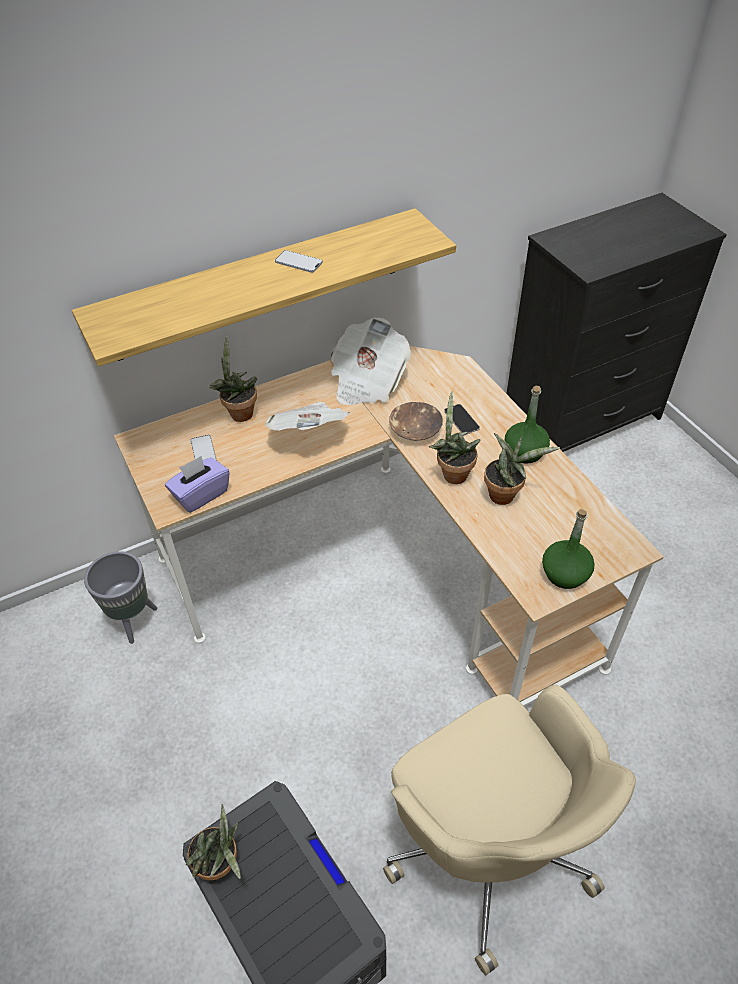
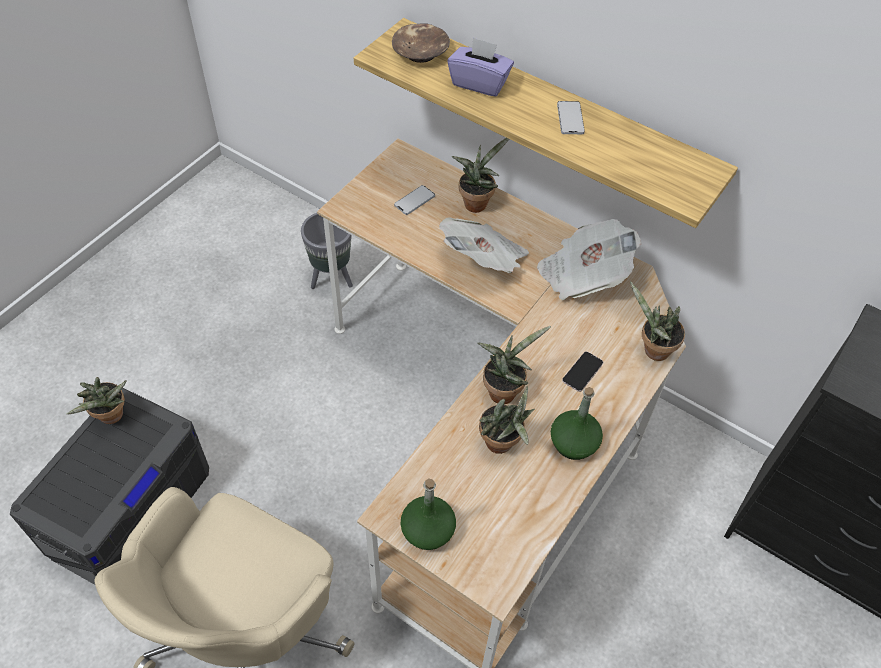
camera: 60 degrees right, 5 degrees up
(201, 494) = (367, 220): purple tissue box -> purple tissue box (479, 83)
(415, 429) = (543, 338): brown bowl -> brown bowl (421, 52)
(464, 374) = (652, 350): none -> potted plant

